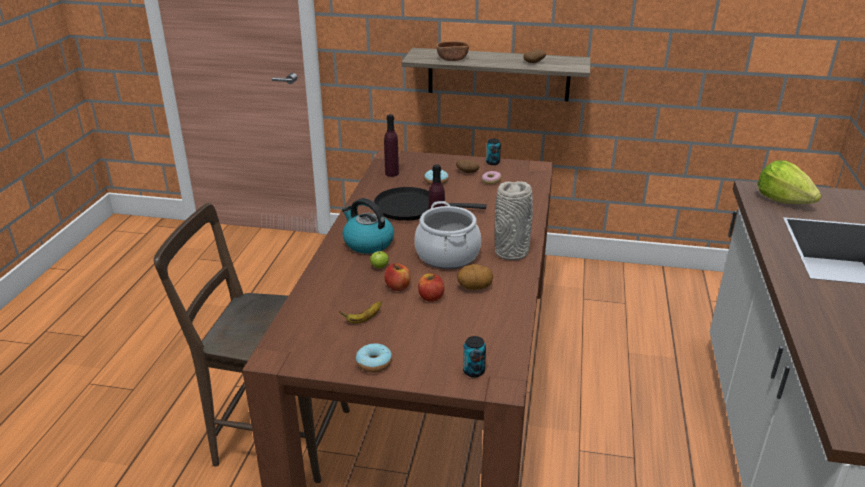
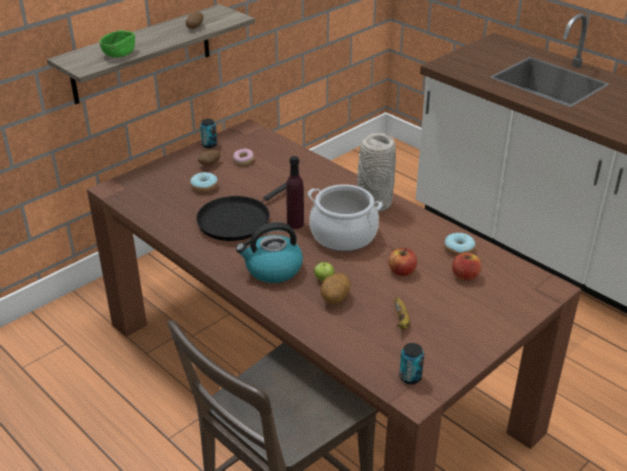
camera: 55 degrees left, 5 degrees up
(374, 363) = (473, 340): donut -> donut (459, 249)
(392, 173) = (152, 203): purple bottle -> none
(398, 287) = (368, 282): apple -> apple (465, 276)
(452, 59) = (119, 53): brown bowl -> green bowl
(473, 371) = (524, 293): can -> can (410, 377)
(474, 287) = (408, 243): potato -> potato (334, 298)
(783, 200) = (467, 65): lettuce -> none

